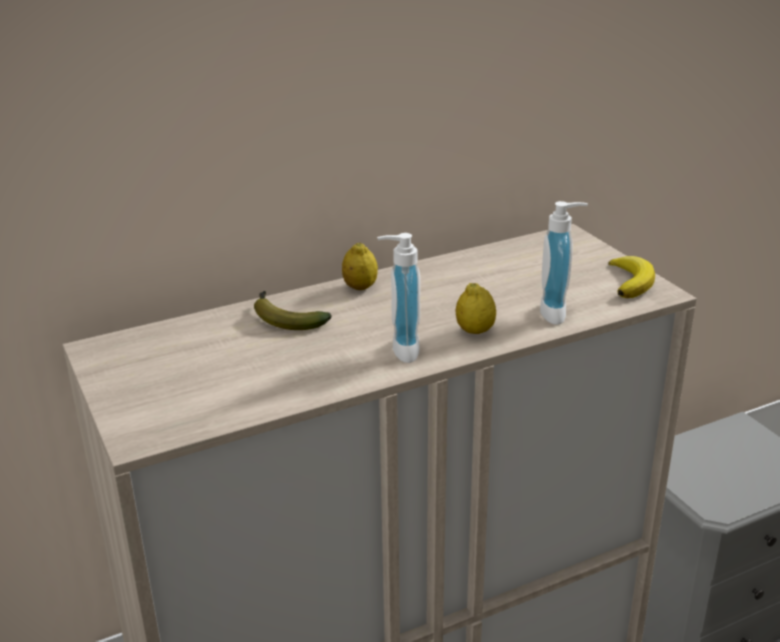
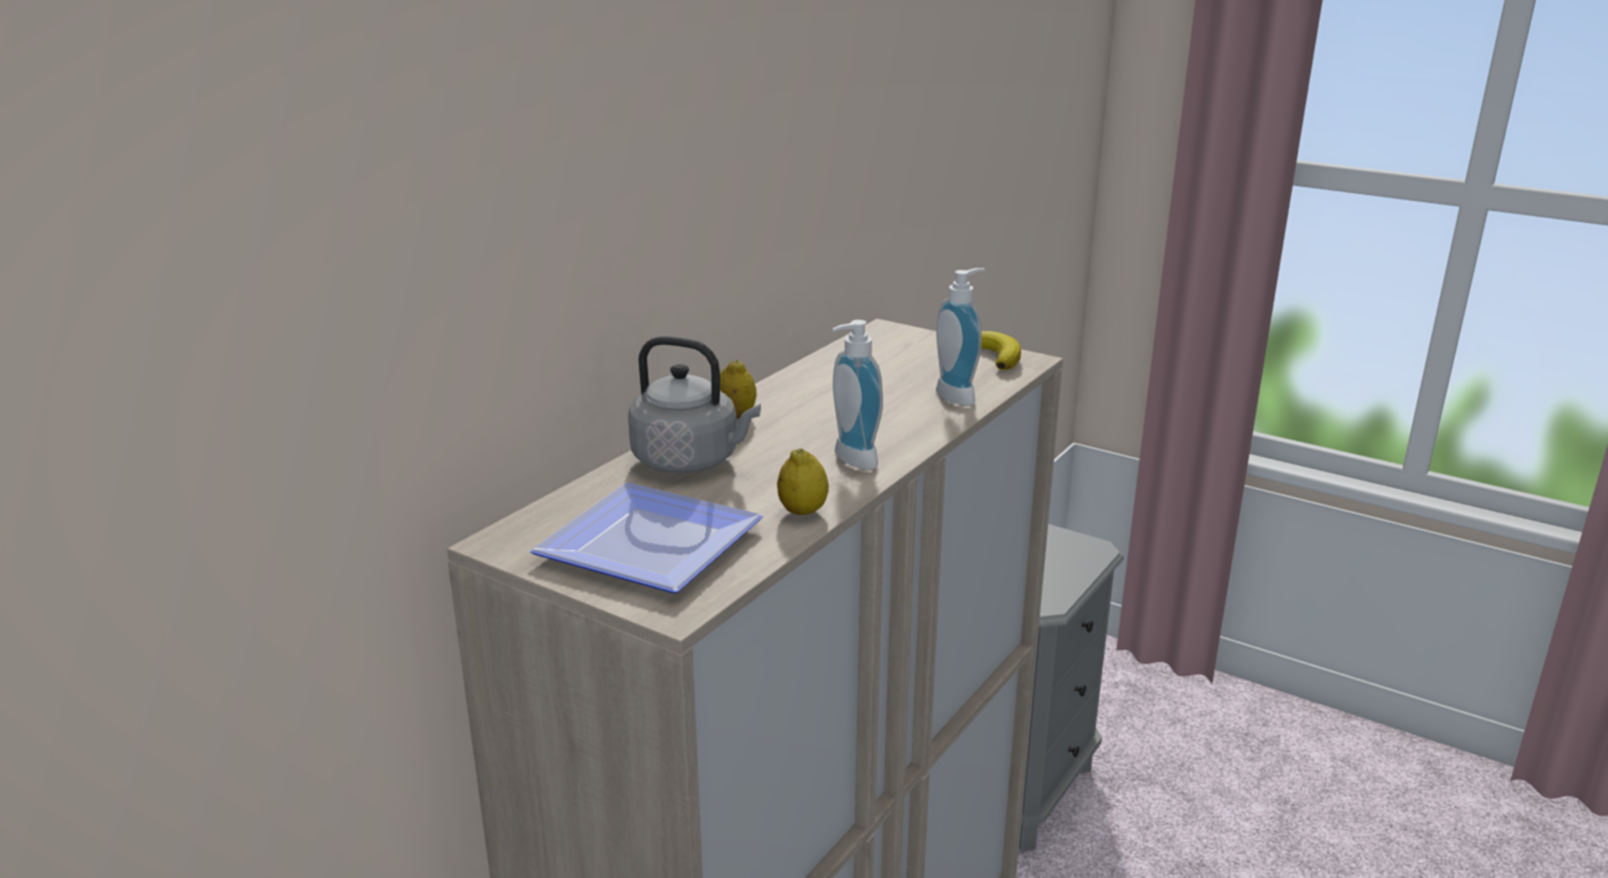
camera: 30 degrees left, 5 degrees down
(174, 379) = (641, 546): none -> plate
(285, 319) = (691, 461): banana -> grey kettle
(475, 331) = (902, 428): lemon -> lemon (802, 512)

